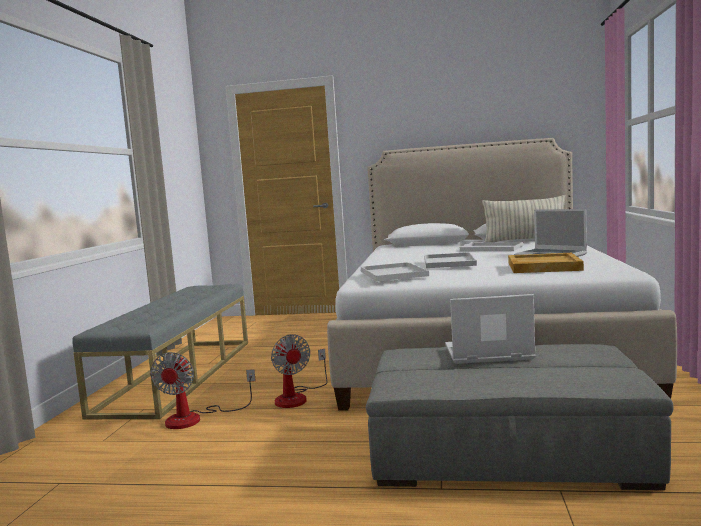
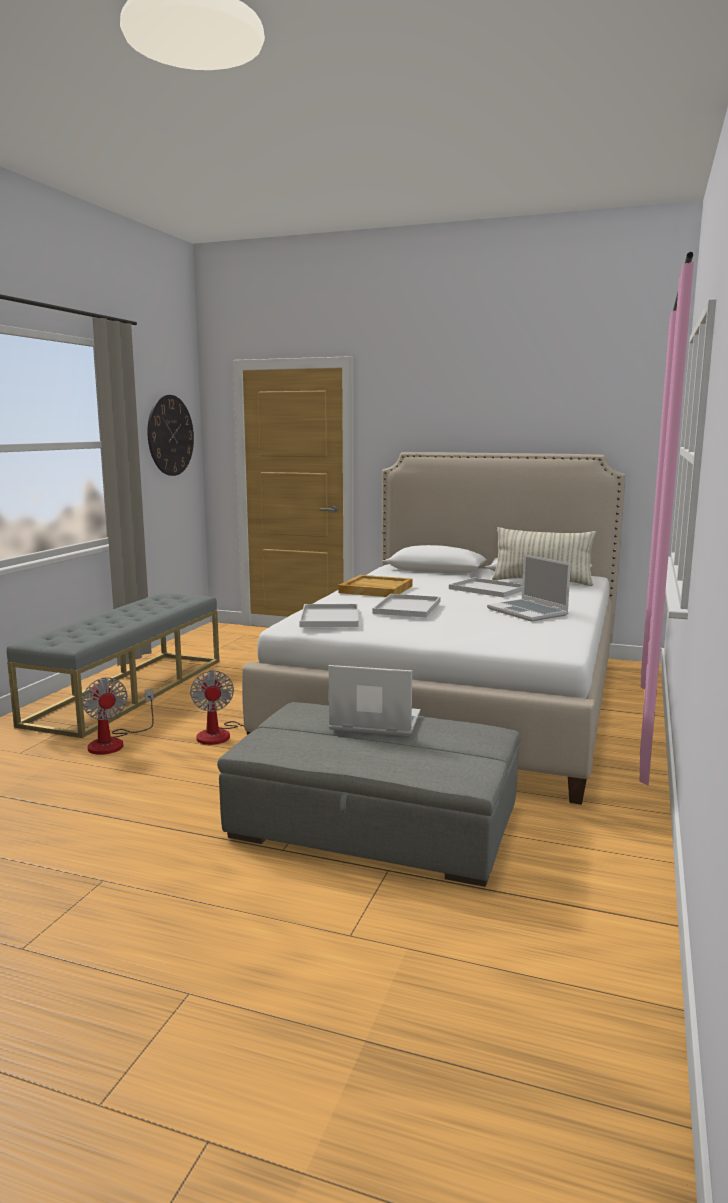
camera: 10 degrees right, 5 degrees up
(178, 150) = (170, 435): none -> wall clock
(195, 418) = (114, 742): fan -> fan turned 45 degrees counterclockwise
(543, 267) = (492, 629): beige tray -> beige tray (375, 589)

